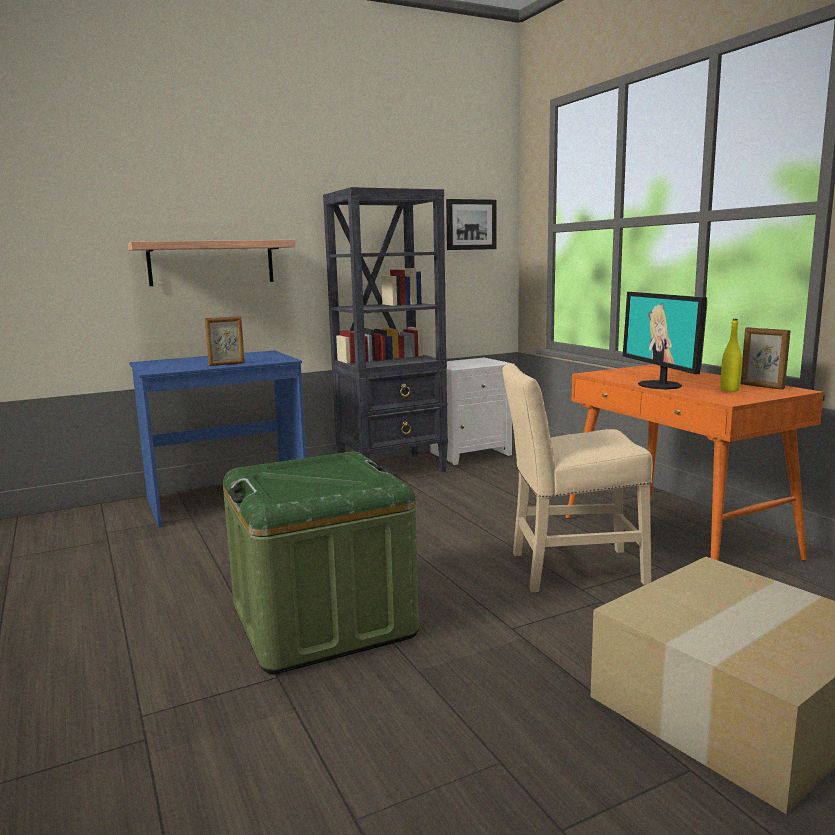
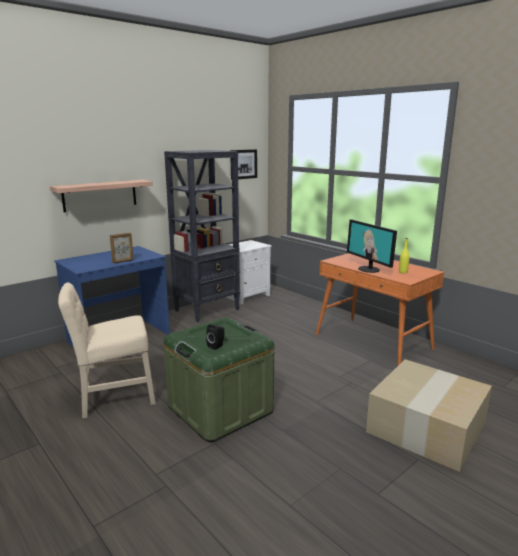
camera: 15 degrees left, 5 degrees up
(300, 489) = (217, 346): none -> black speaker
(570, 569) = (330, 365): beige chair -> beige chair (113, 398)
(761, 386) = (415, 269): picture frame -> none

